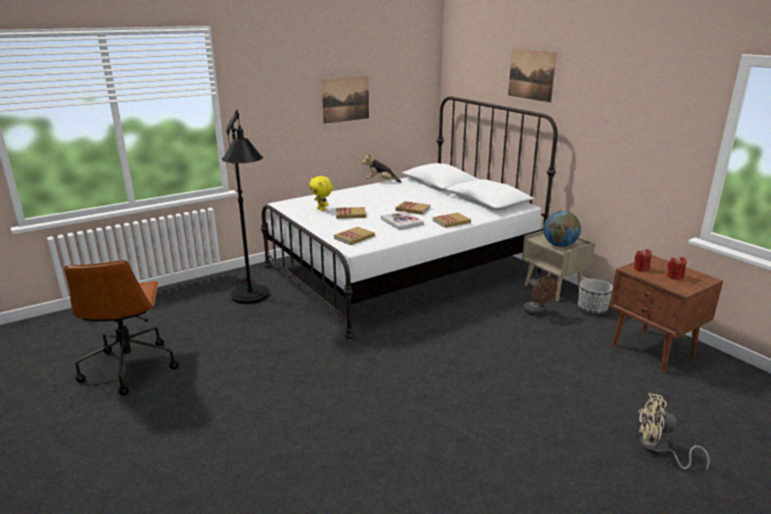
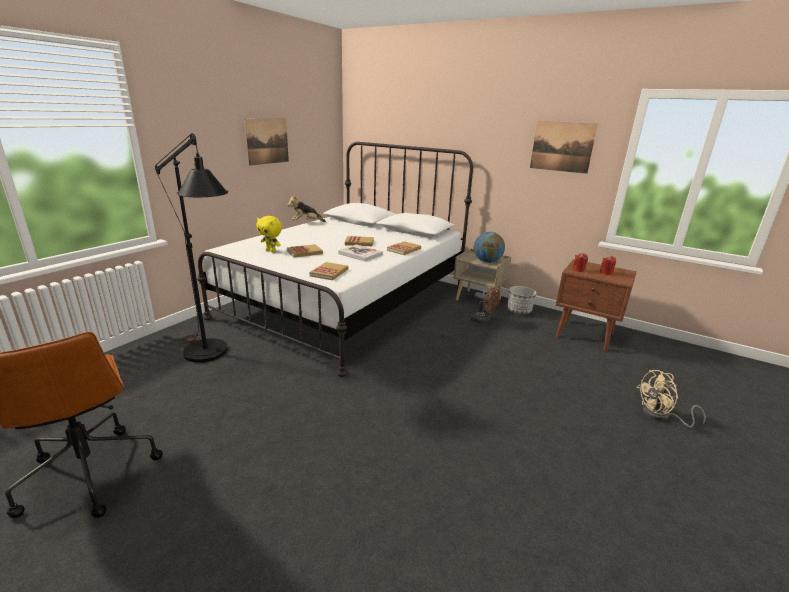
camera: 25 degrees left, 0 degrees up
(531, 74) = (441, 117): picture -> picture (562, 147)

